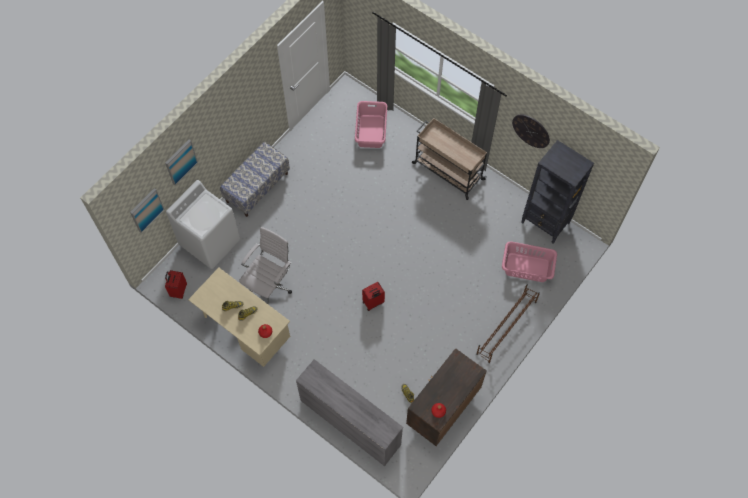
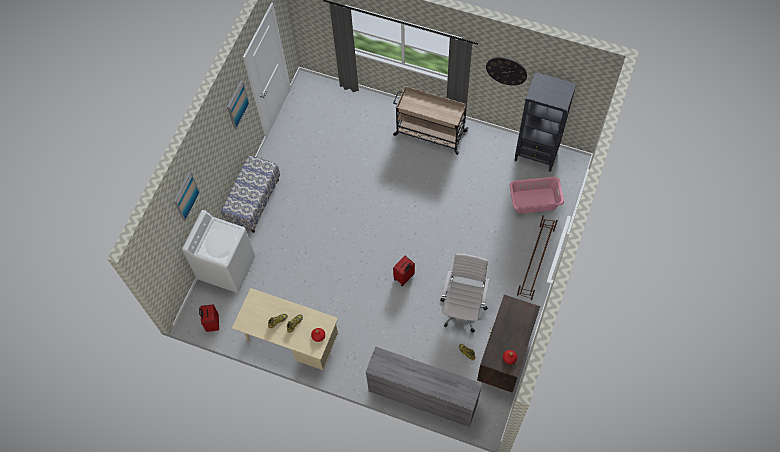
camera: 15 degrees left, 0 degrees up
(146, 210) = (166, 253): picture -> picture (237, 104)
(269, 286) = (299, 291): white office chair -> white office chair (463, 308)
(371, 131) = (344, 116): pink laundry basket -> none

